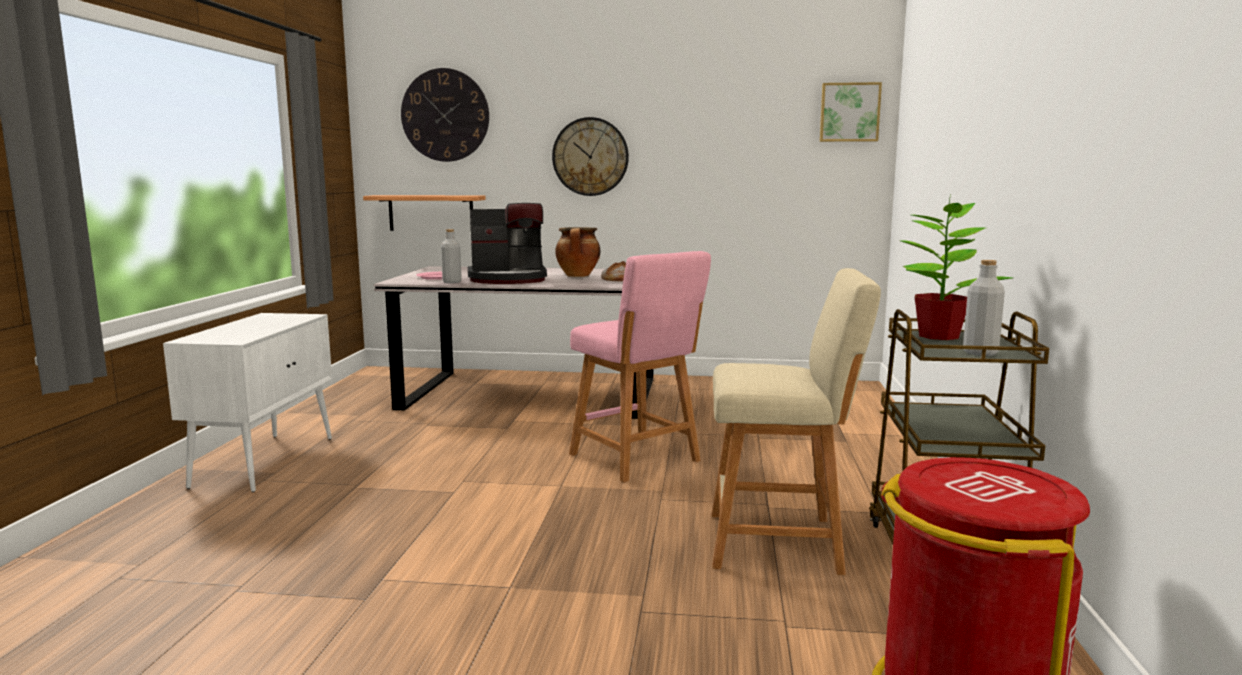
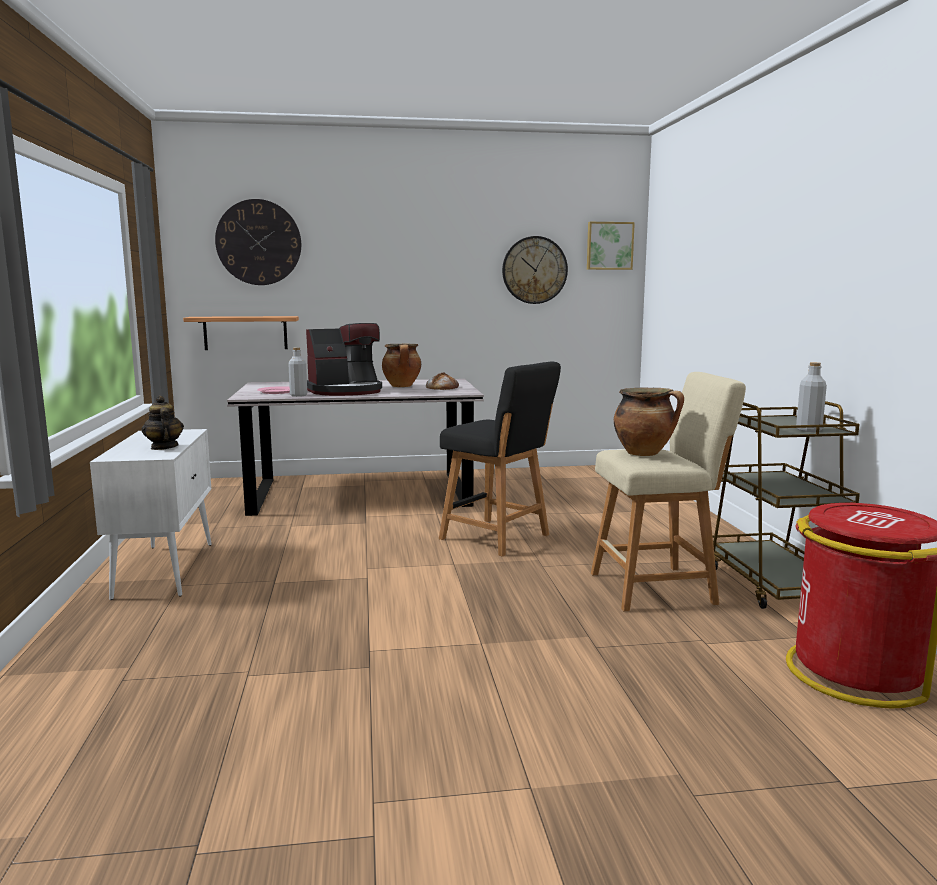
camera: 15 degrees left, 0 degrees up
(253, 332) = (164, 447): none -> teapot
(590, 156) = (395, 281): wall clock -> wall clock (534, 270)
(638, 459) = (499, 538): pink stool -> black stool
(760, 370) = (645, 453): none -> cooking pot
(939, 336) = (764, 420): potted plant -> none

